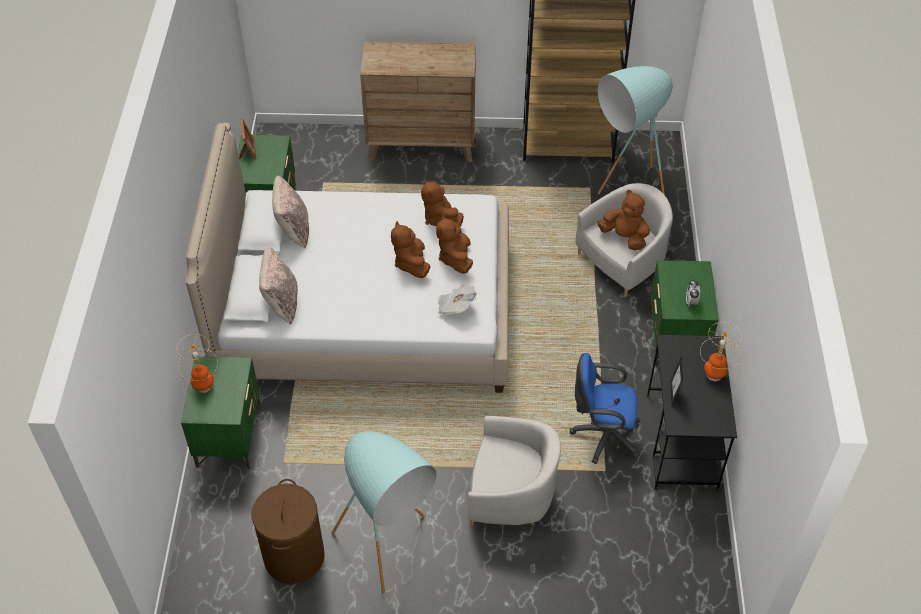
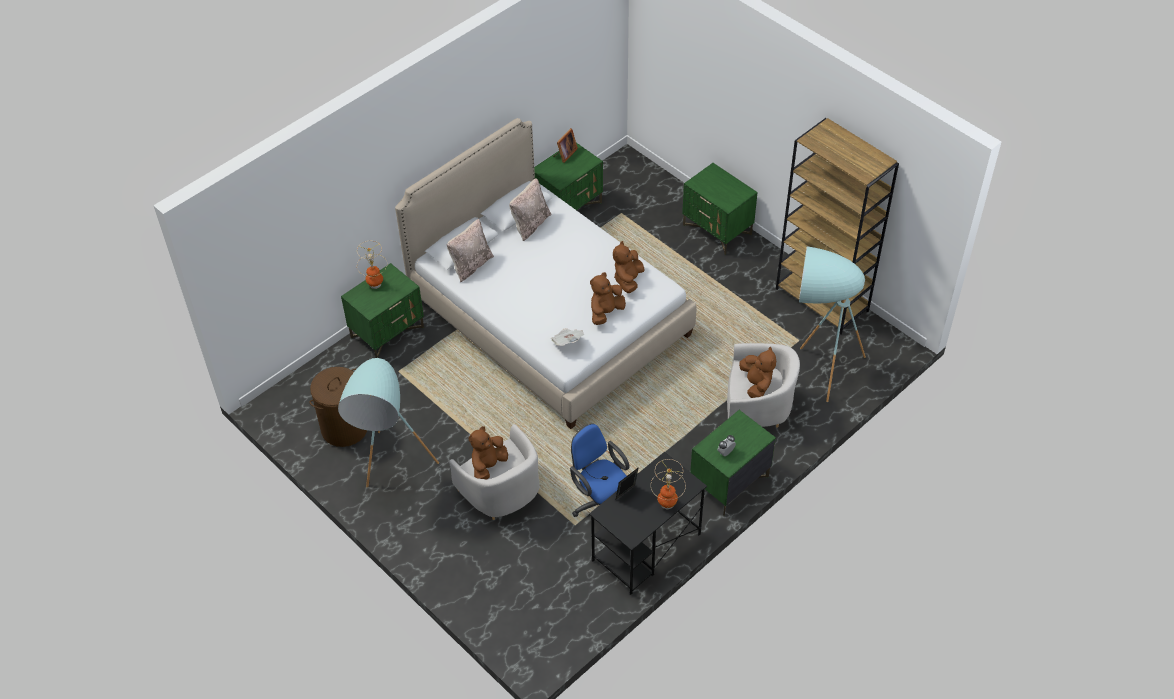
camera: 45 degrees right, 0 degrees up
(411, 264) = (575, 296): brown plush toy -> brown plush toy (488, 465)
(421, 144) = (717, 230): brown dresser -> green nightstand

